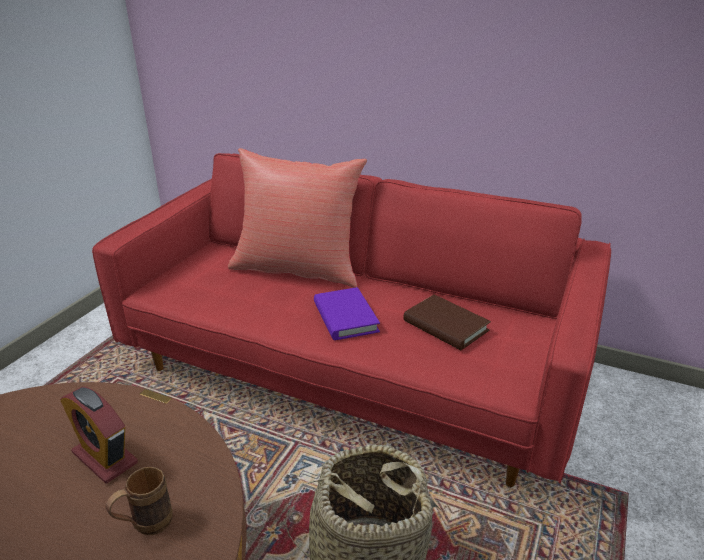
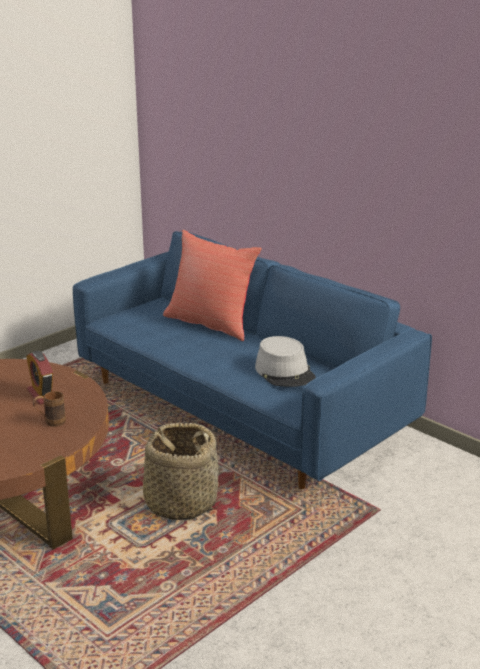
camera: 20 degrees right, 5 degrees down
(345, 317) = (221, 356): purple book -> none
(352, 369) = (240, 407): red sofa -> blue sofa
(445, 326) = (285, 372): brown book -> grey hat

